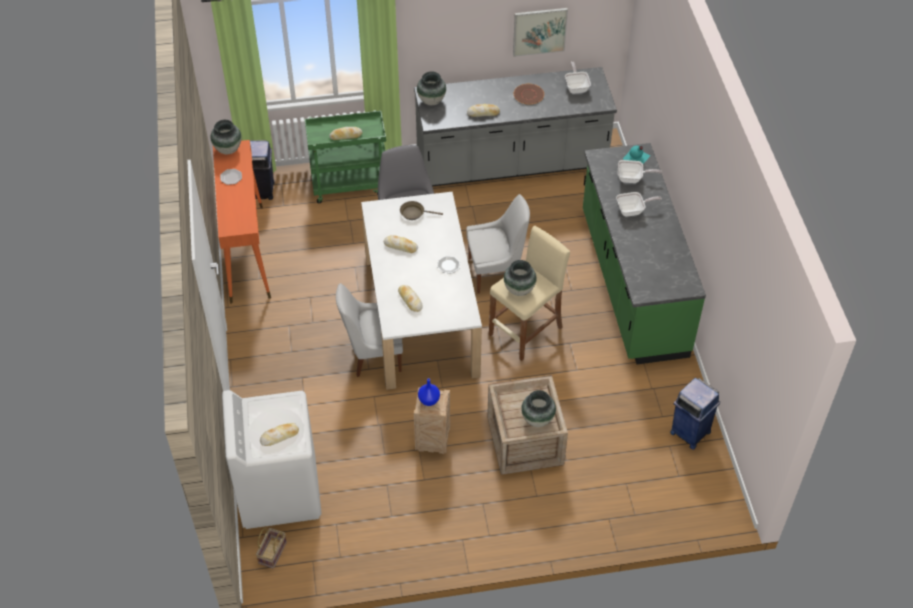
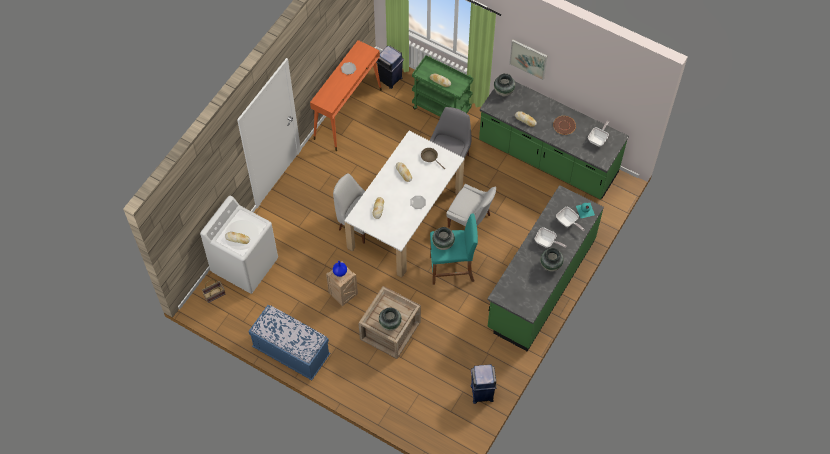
camera: 40 degrees right, 10 degrees up
(228, 149) = (362, 49): vase -> vase (550, 265)
(435, 547) = (291, 352): none -> blue bench
(511, 164) = (547, 158): grey counter -> green counter
(526, 331) = (452, 269): beige stool -> turquoise stool
(539, 31) = (590, 91): picture -> picture (528, 59)

